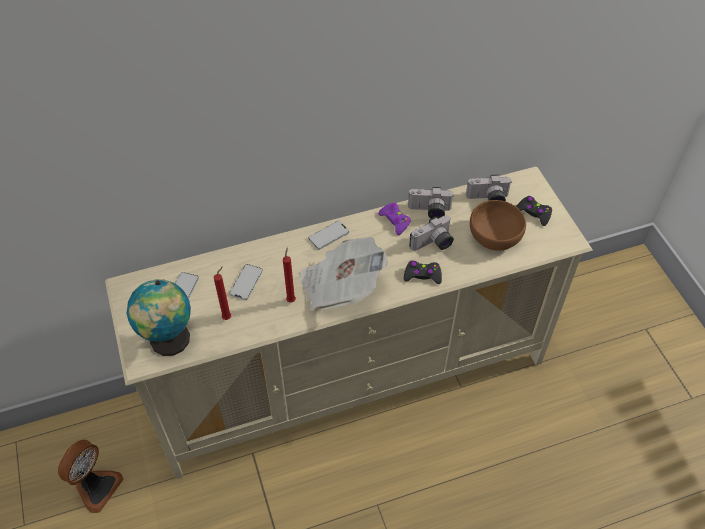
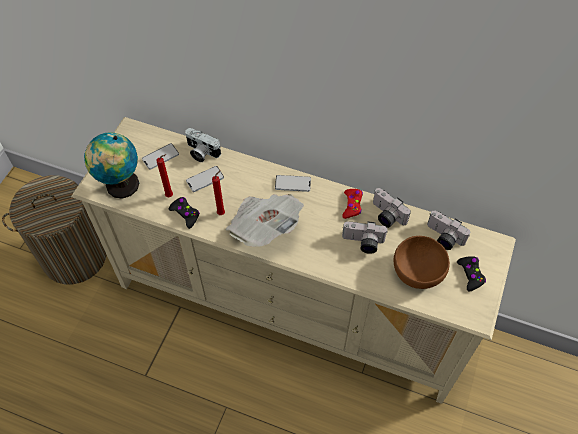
camera: 40 degrees right, 5 degrees up
(96, 487) = (75, 256): fan -> laundry basket
(218, 262) = (201, 152): none -> camera
(395, 221) = (352, 205): purple game controller -> red game controller
(422, 275) = (330, 261): black game controller -> black game controller (185, 214)

